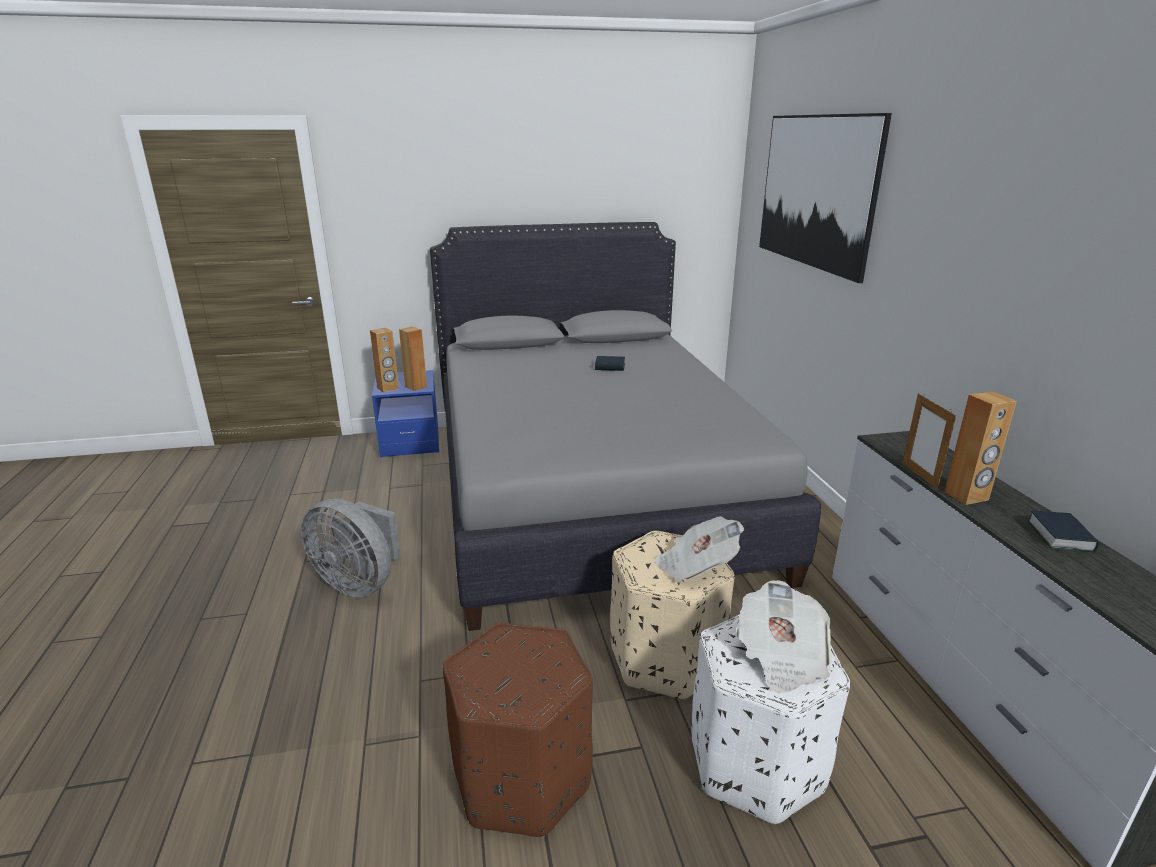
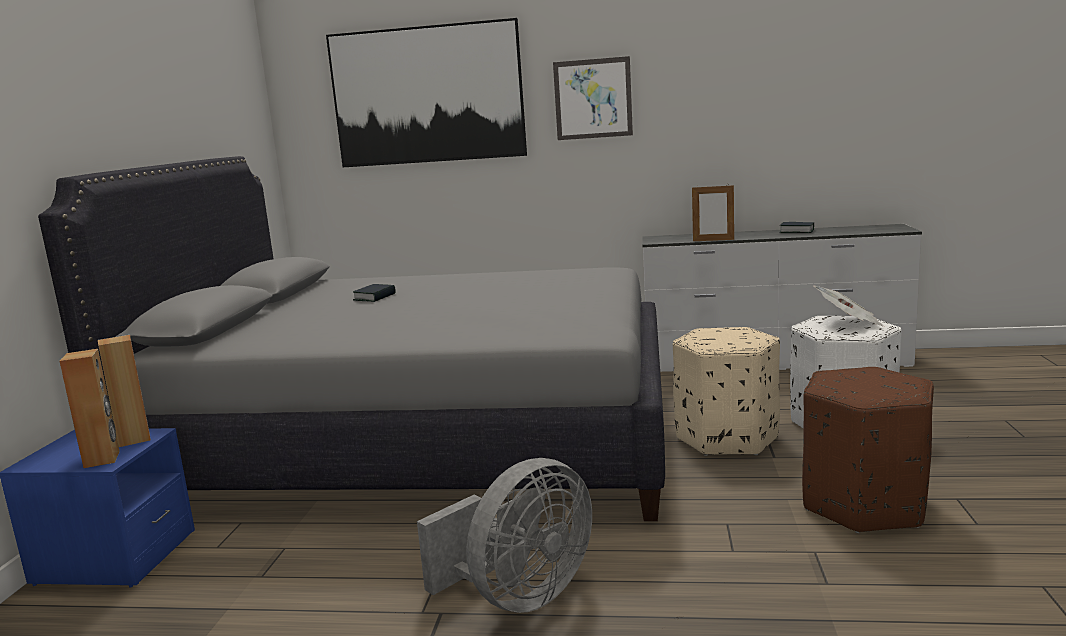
camera: 70 degrees left, 10 degrees down
(696, 567) = (737, 332): newspaper -> none
(928, 233) = (593, 99): none -> picture
(966, 496) = (745, 237): brown speaker -> none

